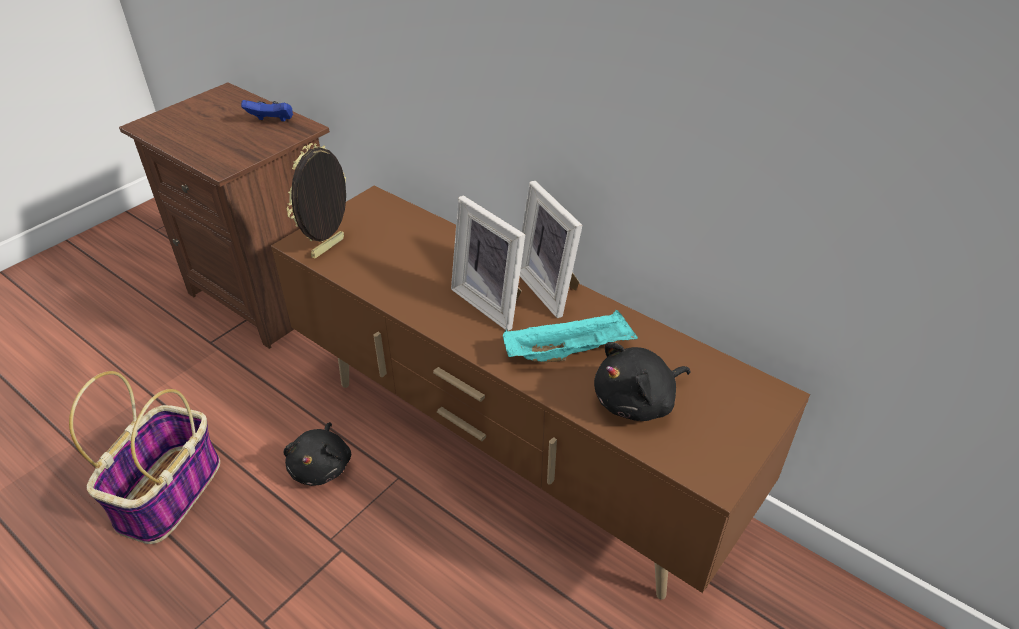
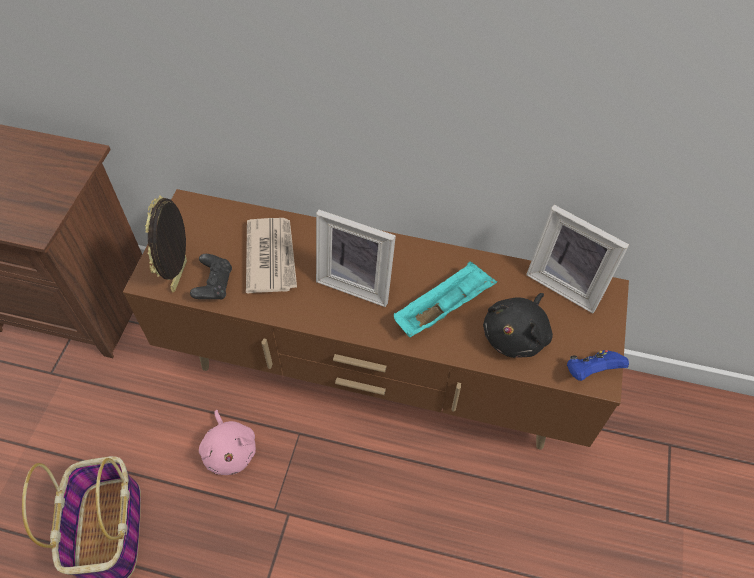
camera: 25 degrees left, 15 degrees up
(272, 121) = (46, 156): blue game controller -> blue game controller (590, 371)
(322, 466) = (230, 450): black plush toy -> pink plush toy
(353, 263) = (214, 285): none -> black game controller
(423, 258) = (271, 256): none -> newspaper
(551, 288) = (397, 250): picture frame -> picture frame (567, 283)

